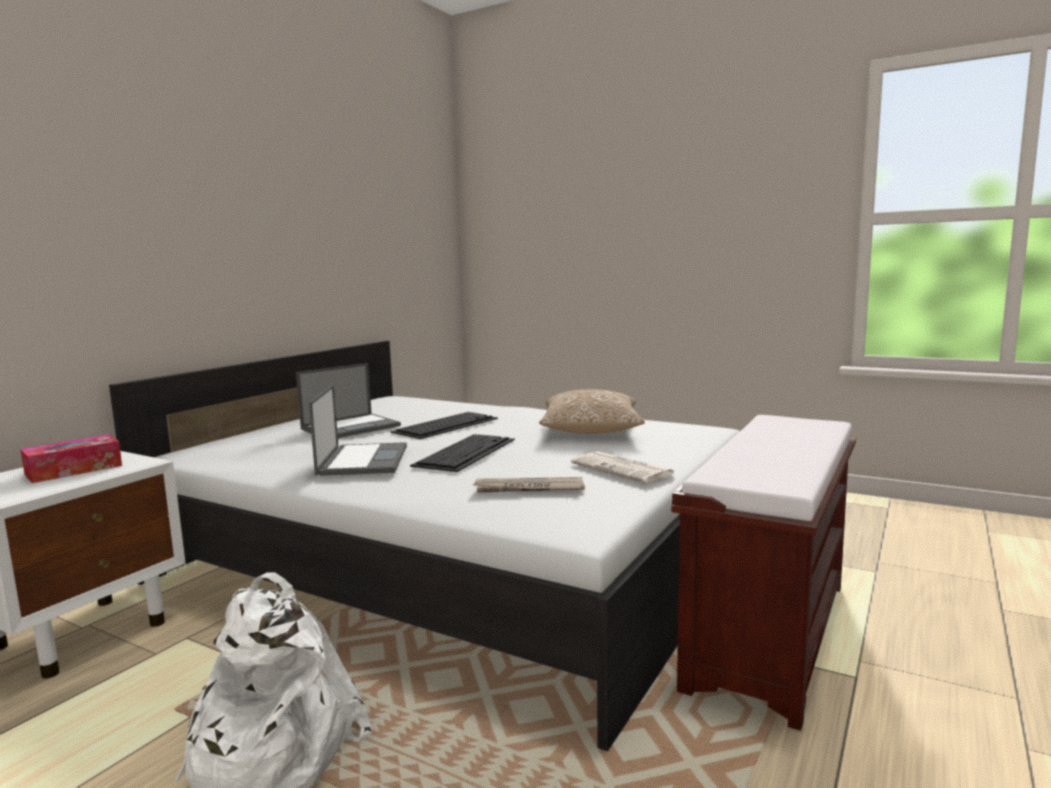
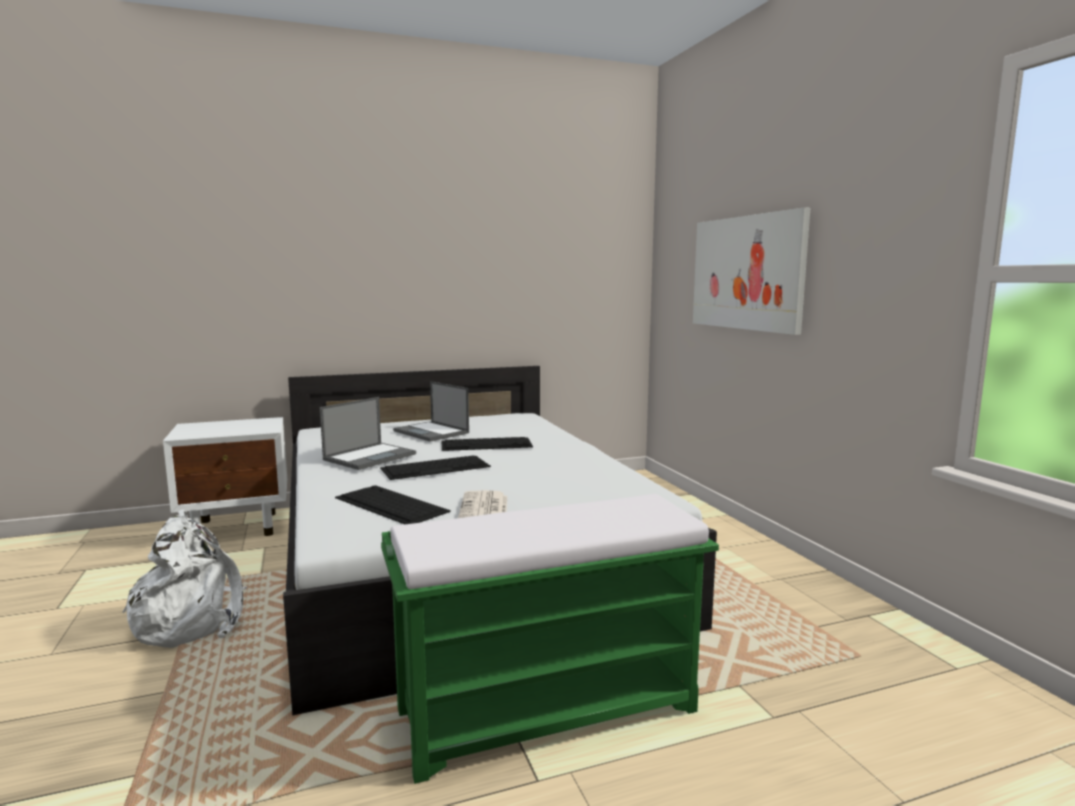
camera: 40 degrees right, 0 degrees up
(74, 470) = (238, 427): tissue box -> none
(351, 427) = (432, 432): laptop -> laptop turned 45 degrees clockwise
(528, 489) = (389, 504): newspaper -> keyboard
(590, 431) = (564, 475): pillow -> none
(609, 228) = (746, 273): none -> picture
(768, 632) = (549, 709): brown bench -> green bench

